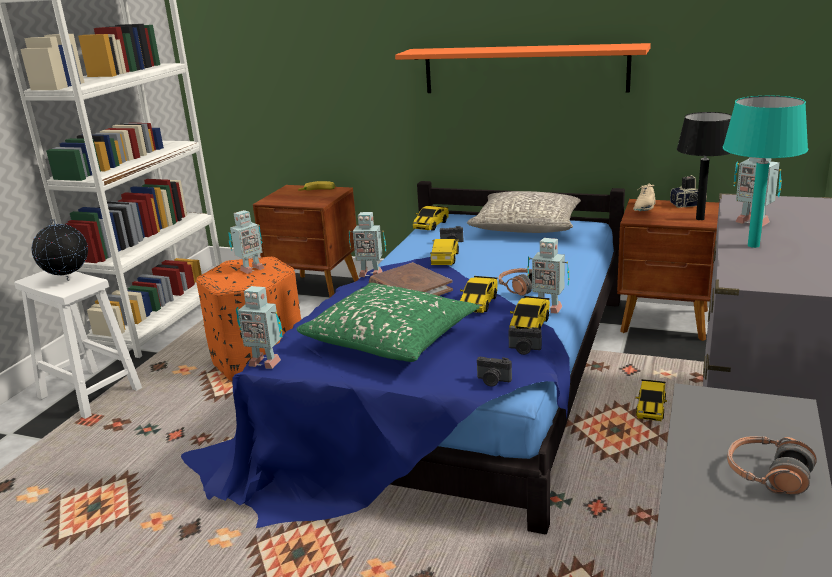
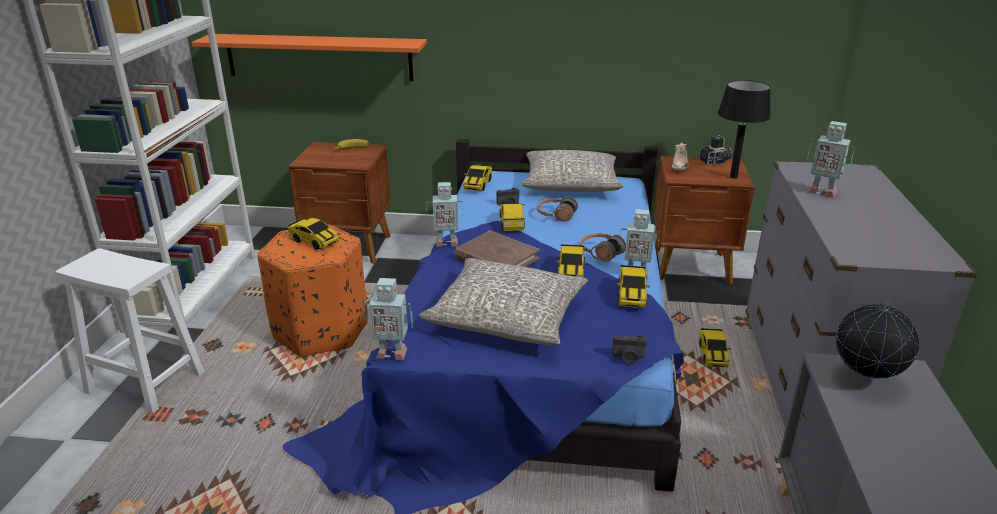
camera: 15 degrees left, 5 degrees up
(68, 280) = (121, 266): globe -> globe (864, 379)
(250, 269) = (314, 241): toy robot -> toy car
(391, 339) = (507, 317): green pillow -> grey pillow
(524, 69) = (566, 32): orange shelf -> orange shelf (319, 57)
(524, 350) = (640, 321): camera -> none
(753, 245) = (839, 218): turquoise table lamp -> none
(768, 475) = (928, 441): headphones -> headphones (556, 215)

